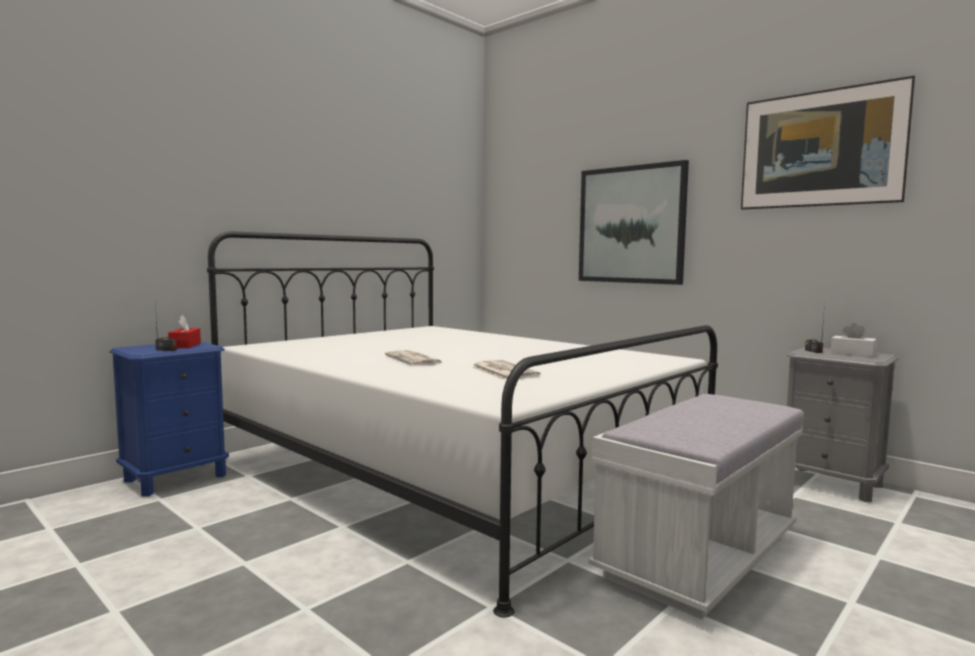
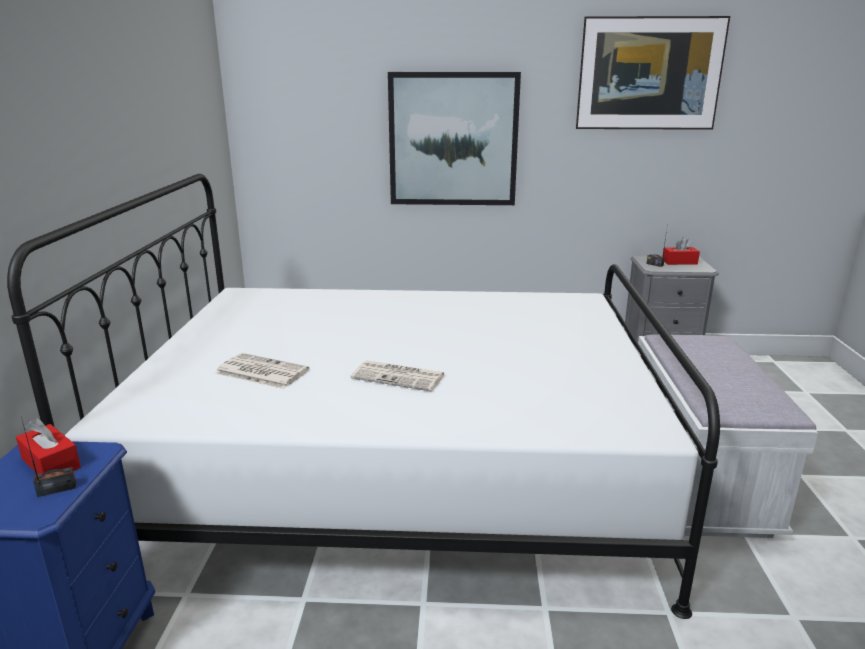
camera: 40 degrees left, 15 degrees up
(503, 371) = (526, 370): newspaper -> newspaper (260, 372)
(852, 353) = (679, 262): white tissue box -> red tissue box

